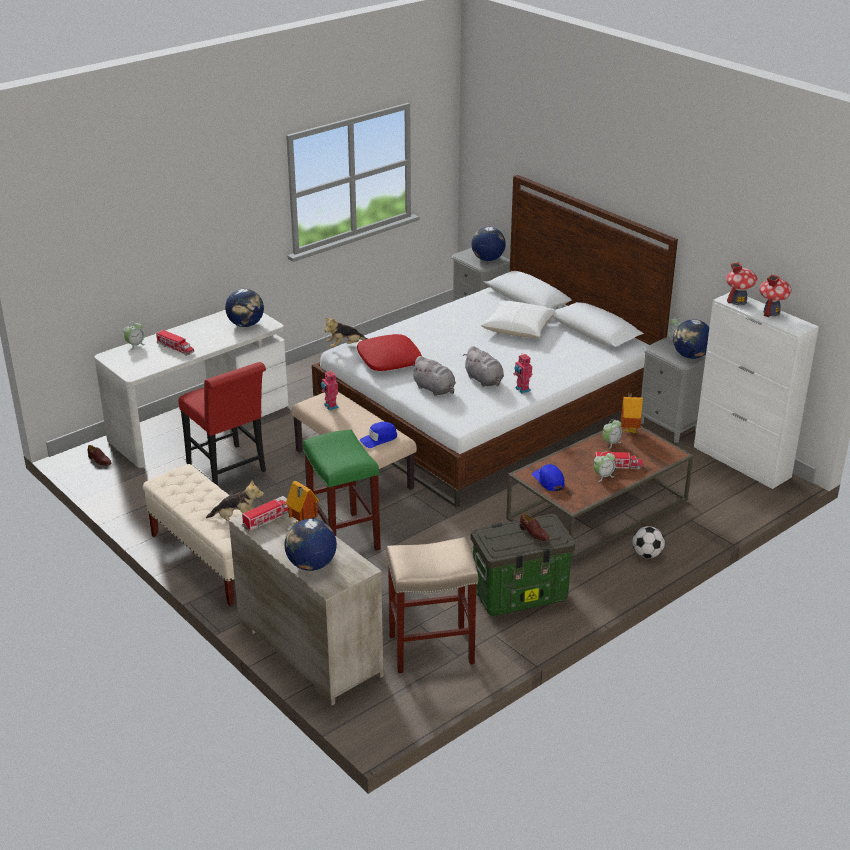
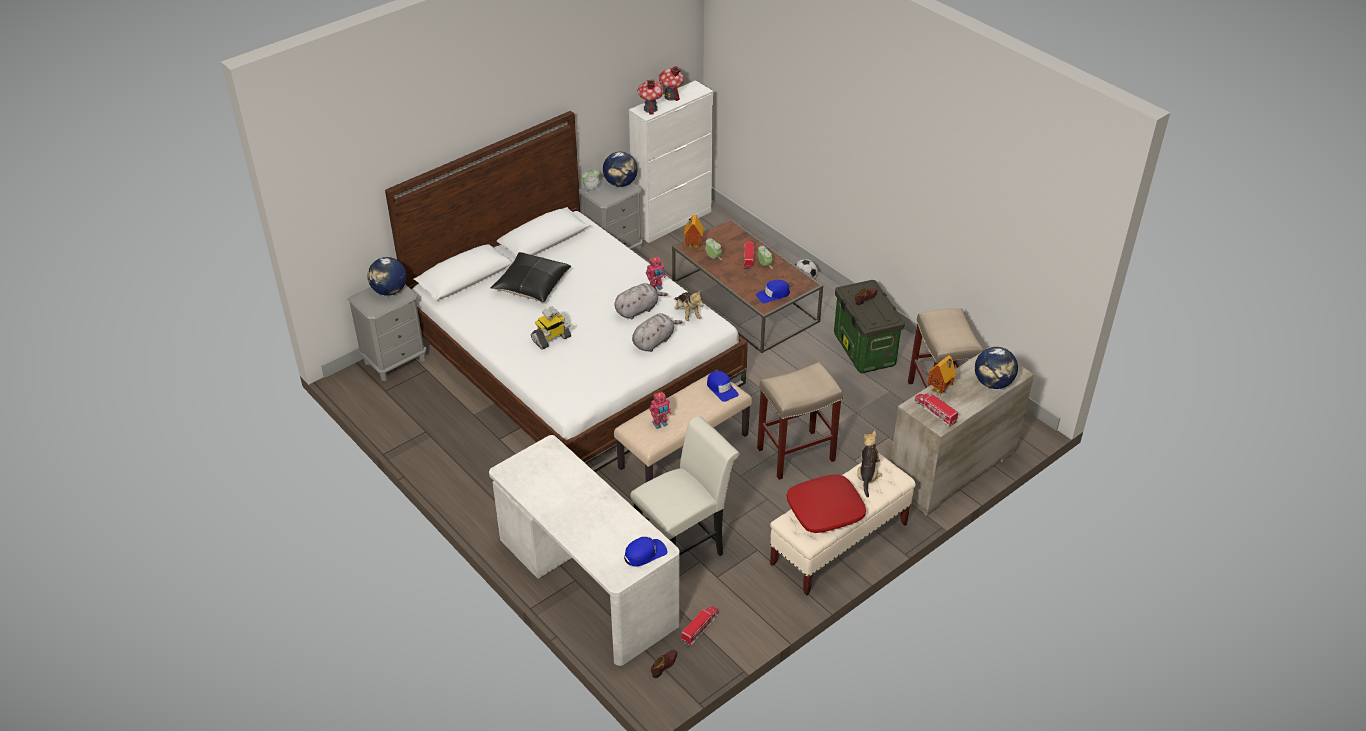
camera: 90 degrees left, 10 degrees up
(131, 367) = (645, 553): none -> blue cap
(135, 345) = (591, 557): alarm clock -> none
(175, 348) = (601, 520): toy truck -> toy truck (700, 627)
(229, 470) = (684, 546): red chair -> white chair
(246, 325) = (547, 465): globe -> none
(342, 536) = (795, 455): green stool -> beige stool
(345, 346) = (560, 405): plush toy -> plush toy (687, 313)
(389, 360) = (594, 372): red pillow -> red pillow (825, 510)
(436, 338) = (551, 339): none -> toy robot
(519, 328) = (532, 285): white pillow -> black pillow

